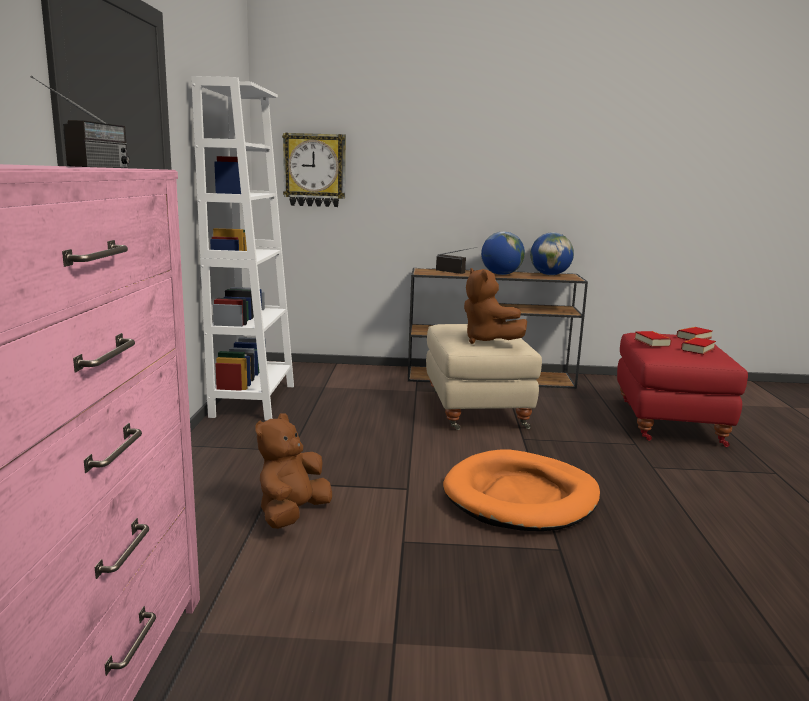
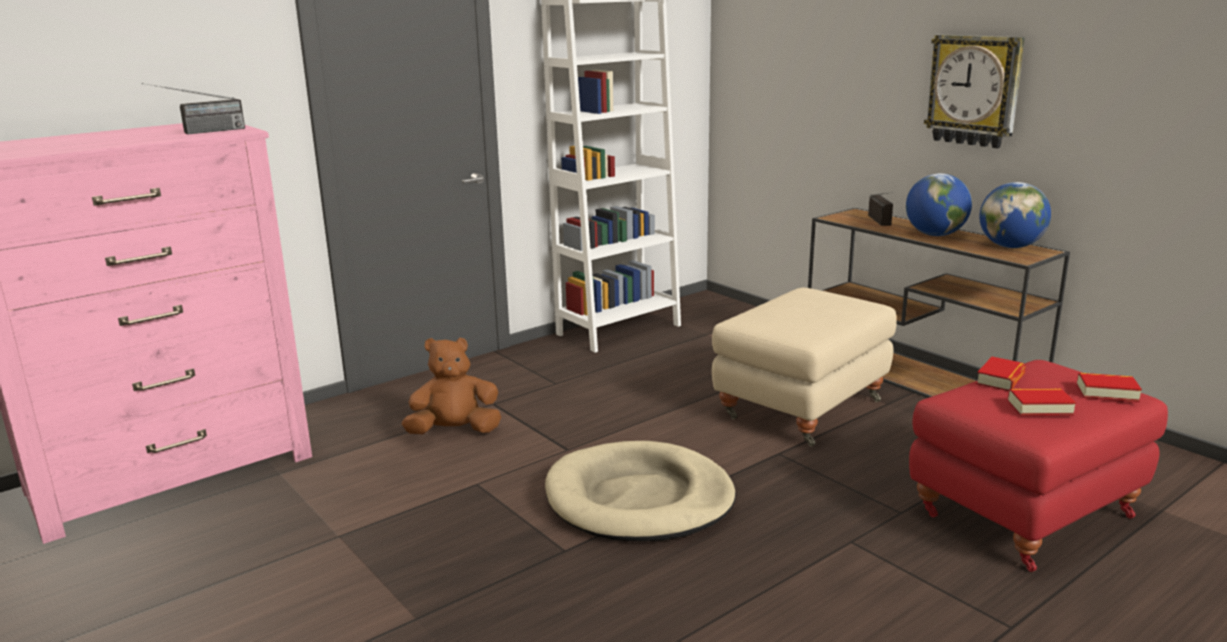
camera: 50 degrees right, 5 degrees up
(315, 170) = (763, 73): wall clock -> wall clock (974, 90)
(487, 341) = (784, 320): brown plush toy -> none
(521, 497) = (639, 499): orange dog bed -> beige dog bed

